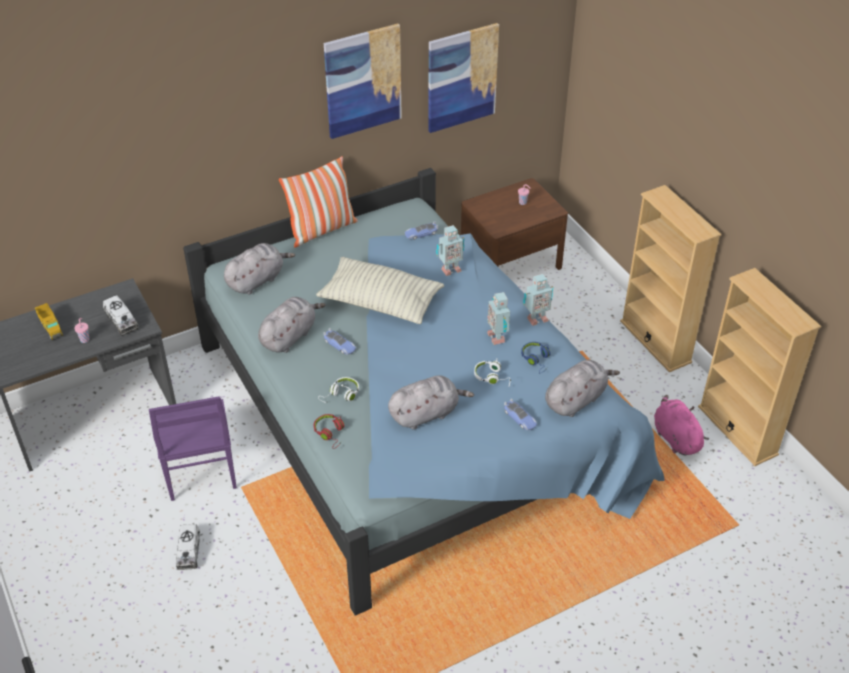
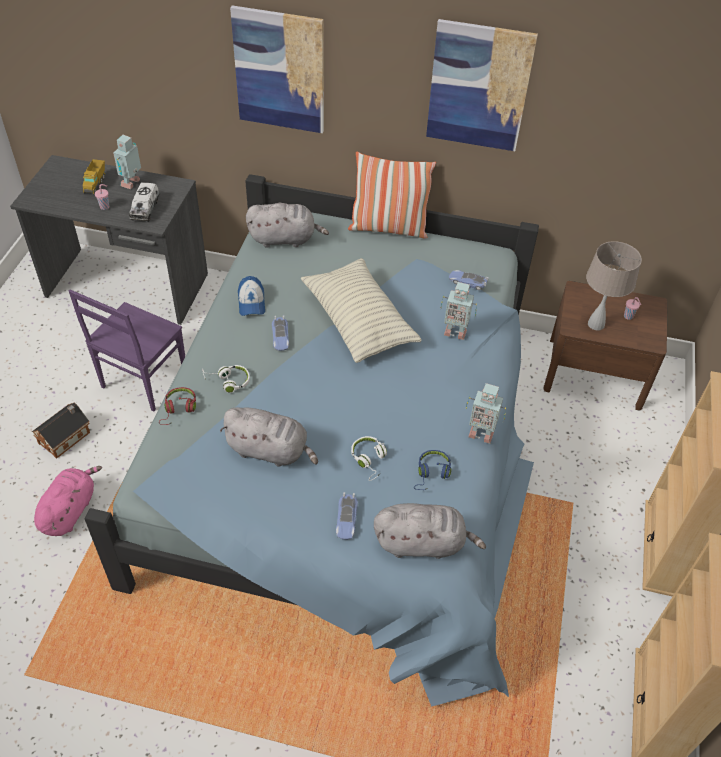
camera: 40 degrees right, 5 degrees up
(189, 552) = (66, 437): toy truck -> toy house
(289, 336) = (251, 302): grey plush toy -> cap
(462, 77) = (607, 138): picture -> picture (279, 70)
(497, 337) = (421, 424): toy robot -> toy robot (132, 183)
(509, 219) = (596, 324): none -> beige table lamp
(675, 437) = (575, 661): pink plush toy -> pink plush toy (70, 510)

